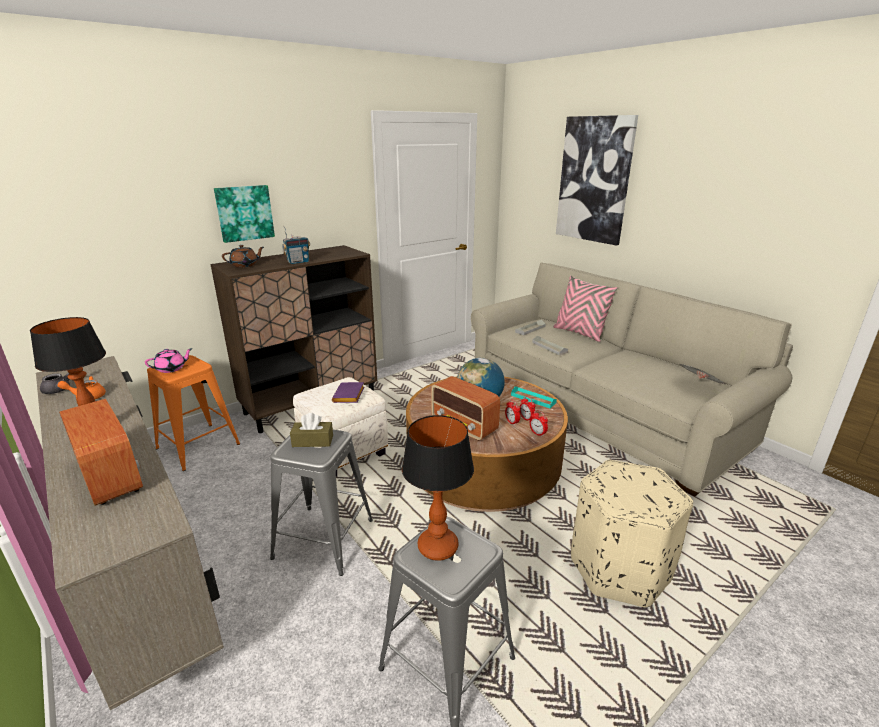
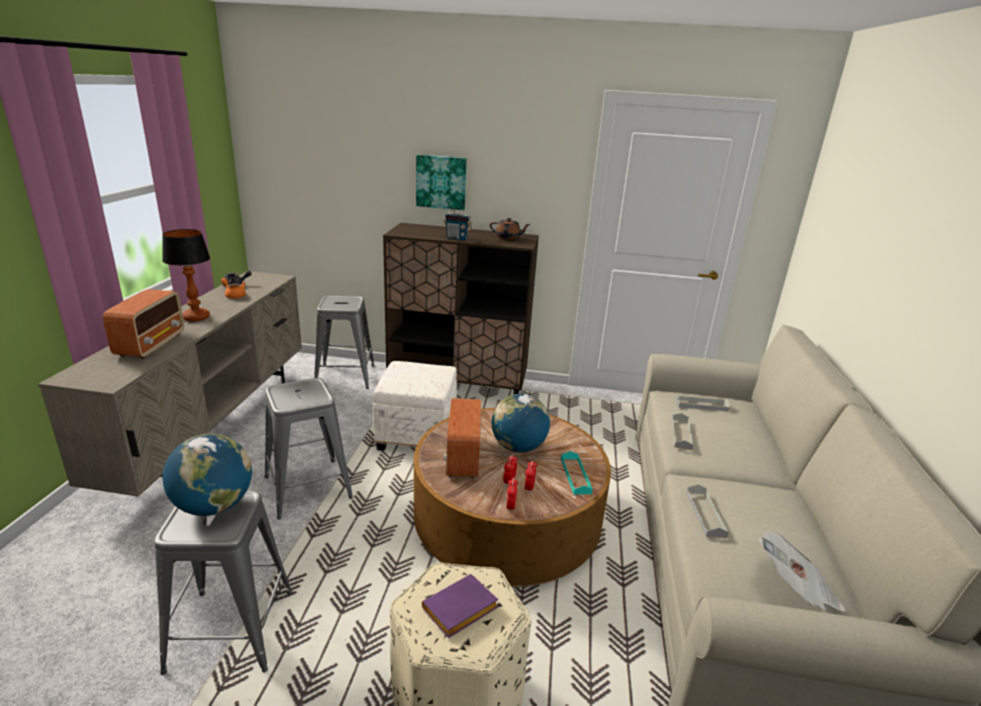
camera: 45 degrees right, 0 degrees up
(171, 369) = (335, 302): pink teapot -> none
(198, 446) = (345, 376): orange stool -> grey stool
(245, 265) = (416, 230): brown teapot -> brown teapot (508, 238)
(312, 441) = (302, 392): brown tissue box -> none
(349, 396) = (420, 381): purple book -> purple book (459, 612)
(437, 546) = (214, 506): table lamp -> globe
(579, 333) = (761, 439): pink pillow -> none
(594, 180) = (882, 220): picture -> none
(625, 377) = (705, 514): none -> grey tray

